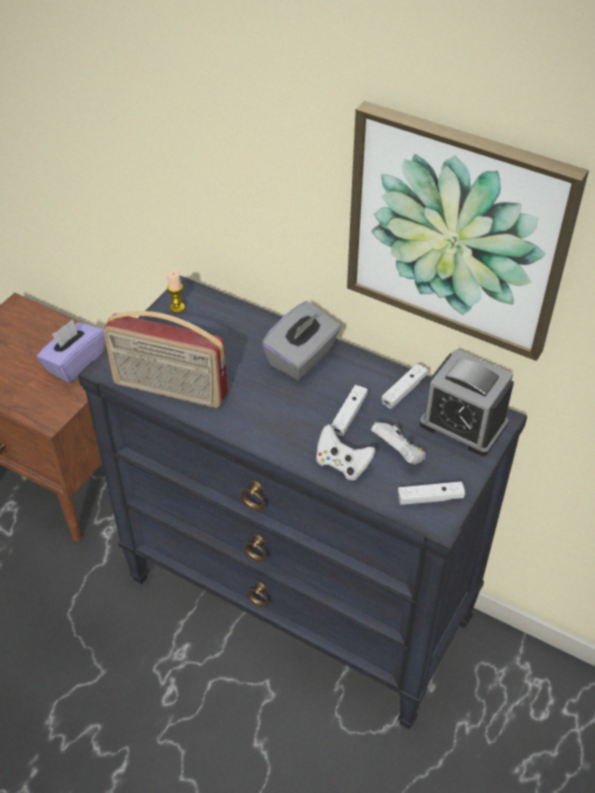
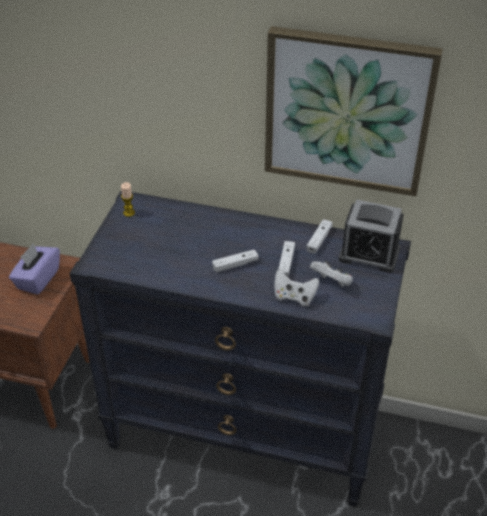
camera: 15 degrees left, 5 degrees down
(169, 390) = (146, 271): radio -> none
(302, 358) = (236, 231): grey tissue box -> none
(430, 498) = (365, 307): white game controller -> white game controller (235, 265)

